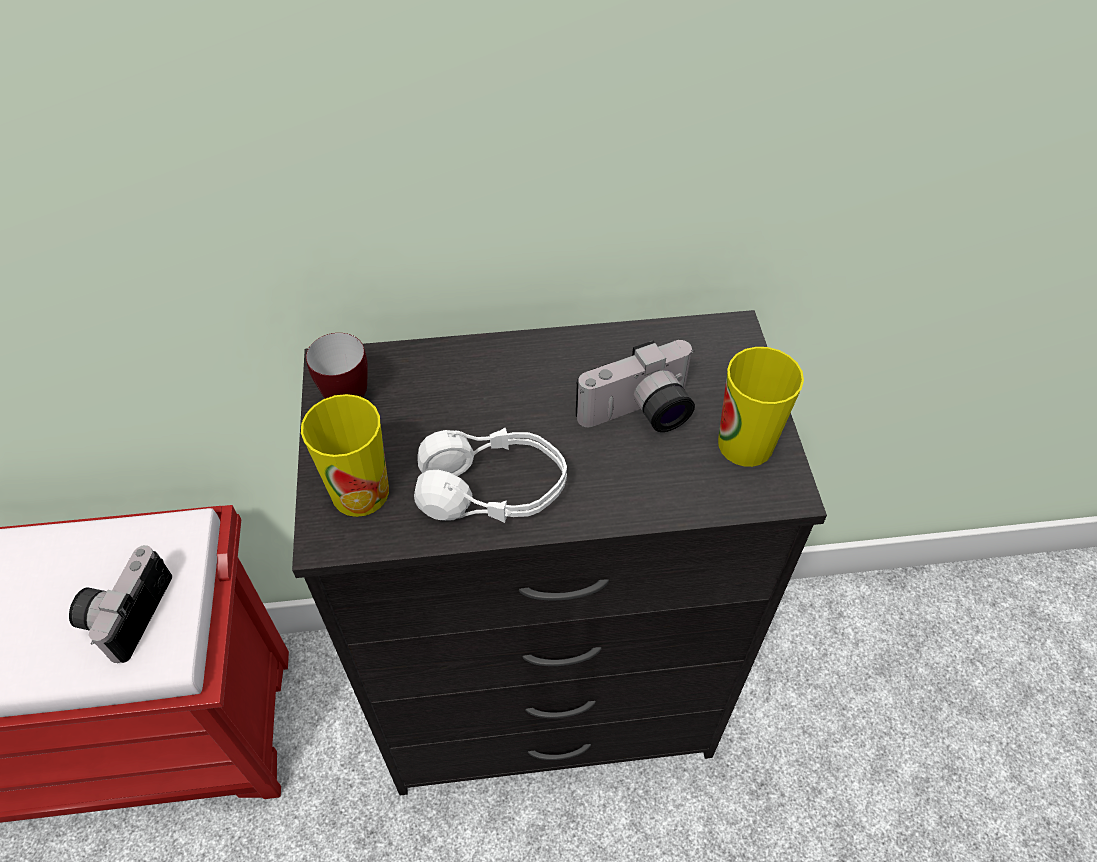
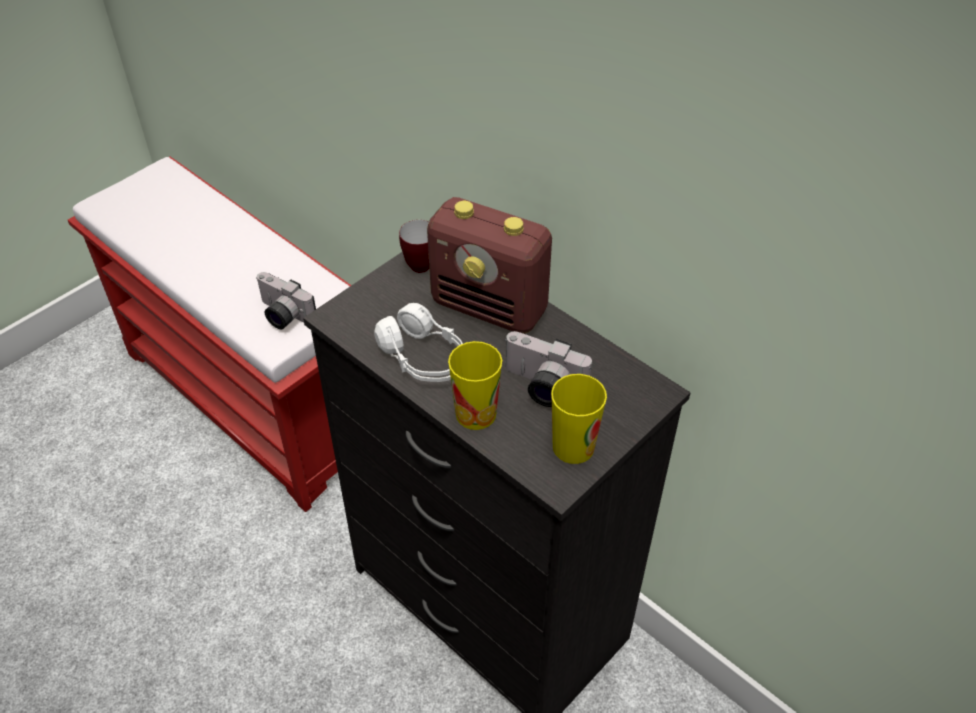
camera: 50 degrees right, 5 degrees down
(125, 612) = (282, 316): camera -> camera turned 120 degrees counterclockwise
(360, 492) = (369, 310): cup -> cup (476, 413)
(481, 380) = (490, 307): none -> radio

